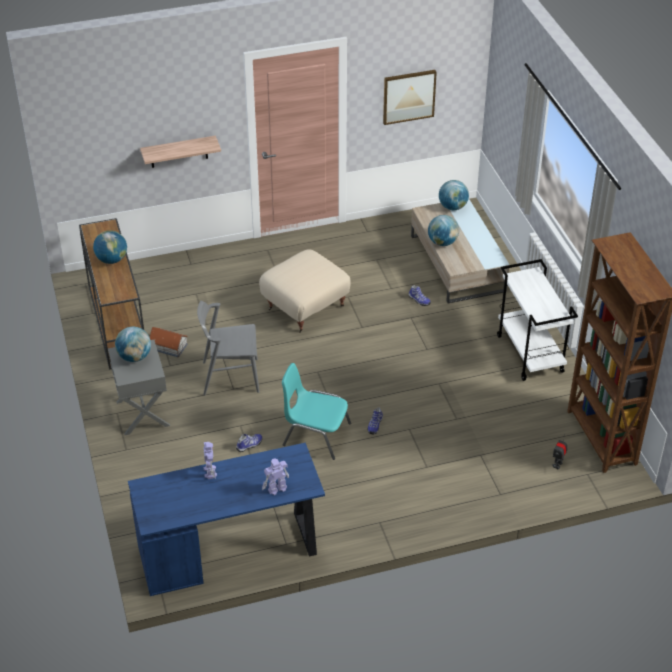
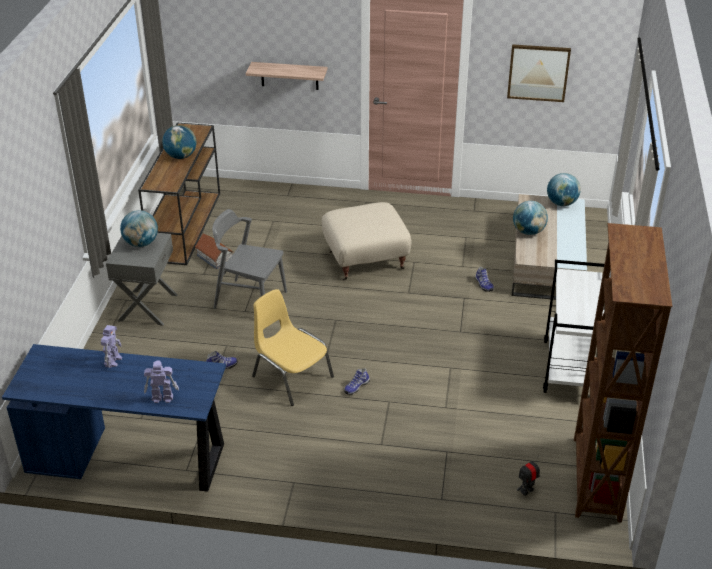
camera: 25 degrees right, 5 degrees down
(315, 434) = (291, 376): turquoise chair -> yellow chair

